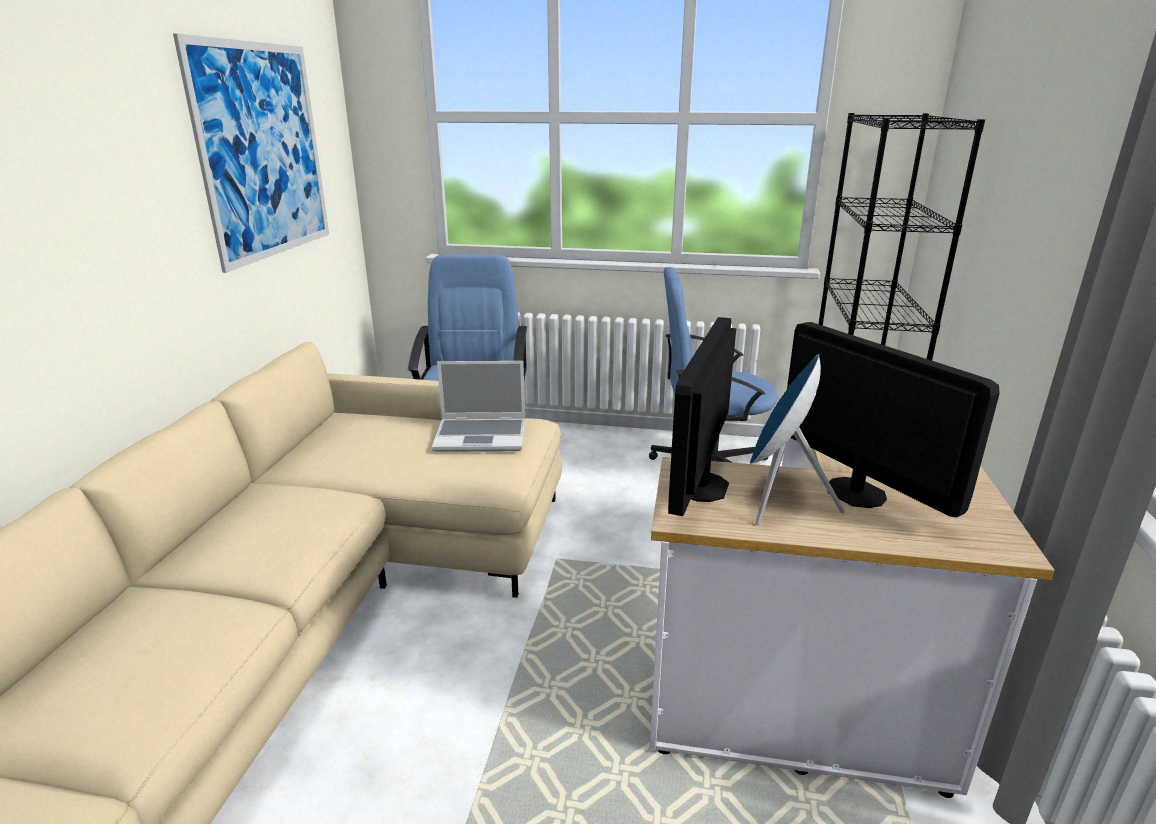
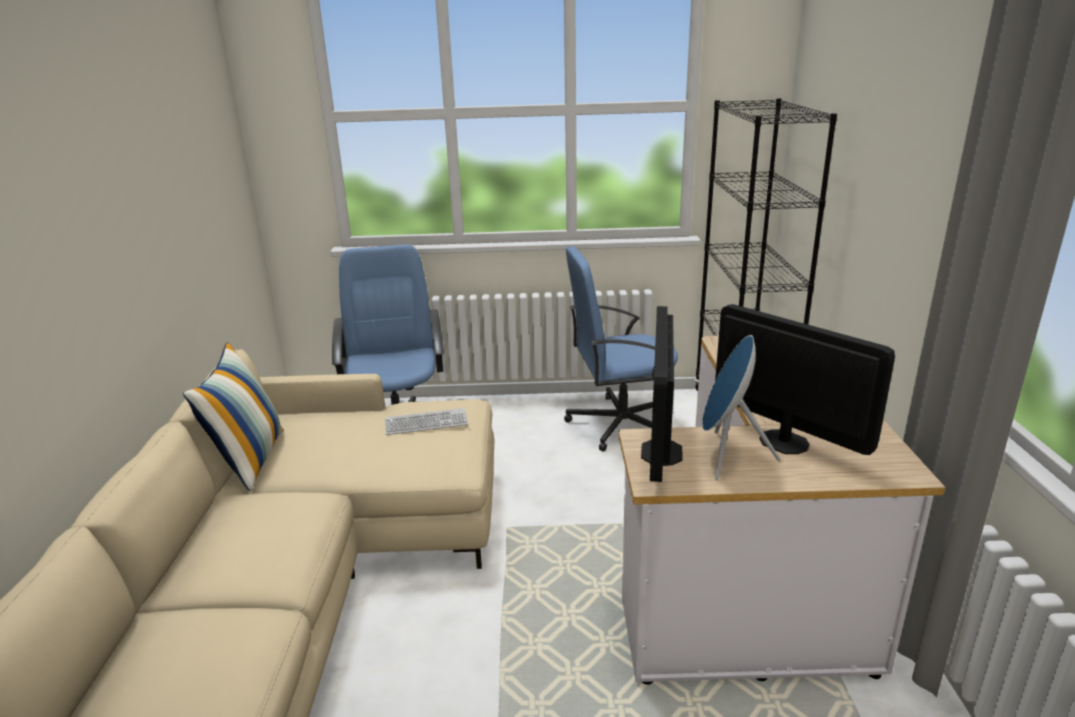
camera: 10 degrees left, 0 degrees up
(263, 152) = (179, 169): picture -> none
(297, 452) = (249, 459): none -> pillow
(482, 436) = (426, 423): laptop -> keyboard

